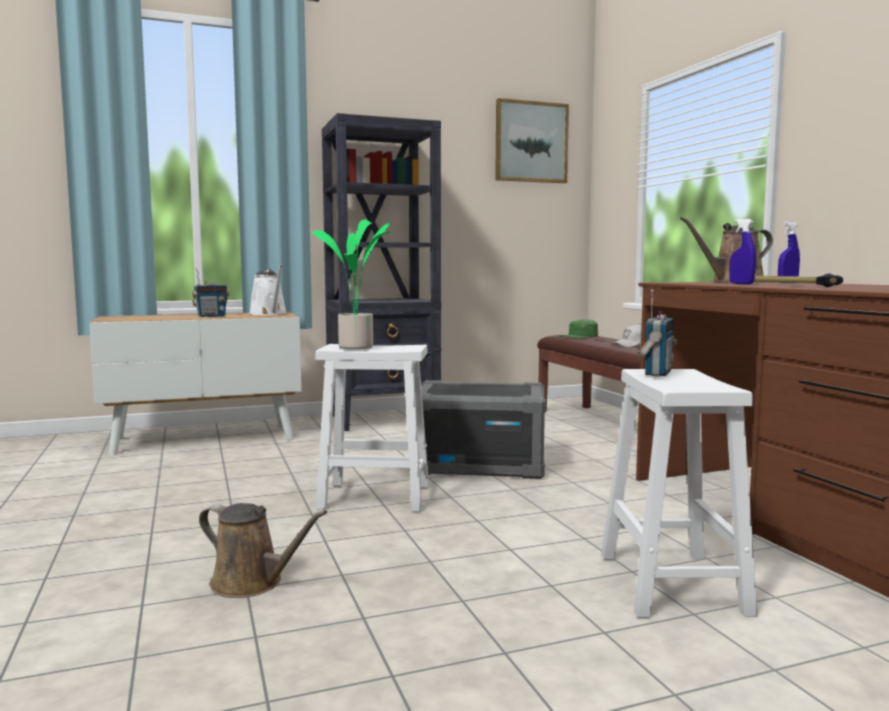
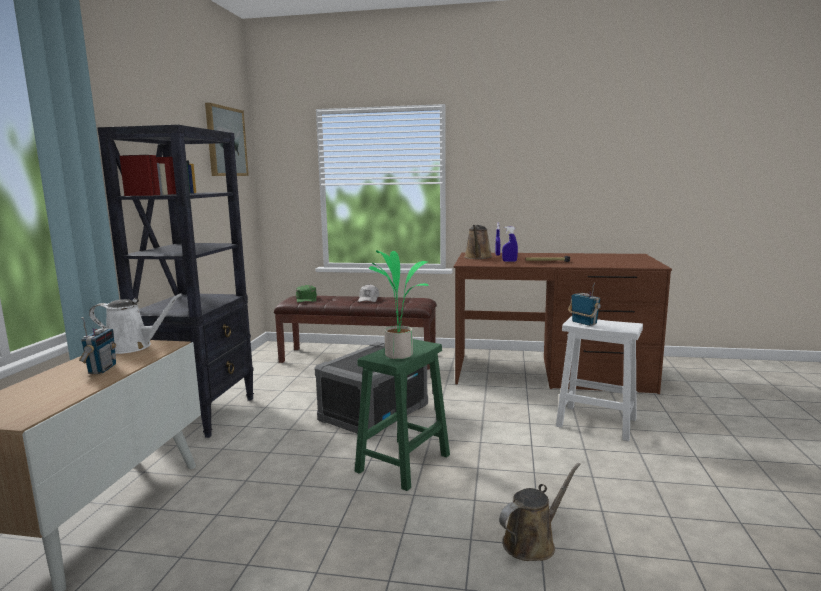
camera: 60 degrees left, 5 degrees up
(377, 497) = (404, 462): white stool -> green stool

